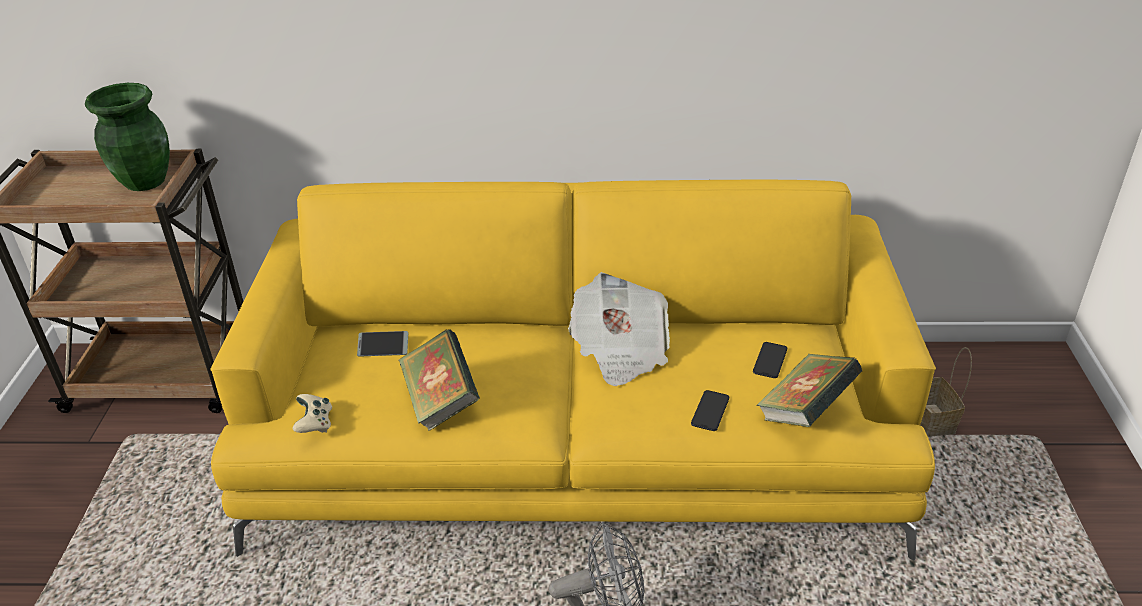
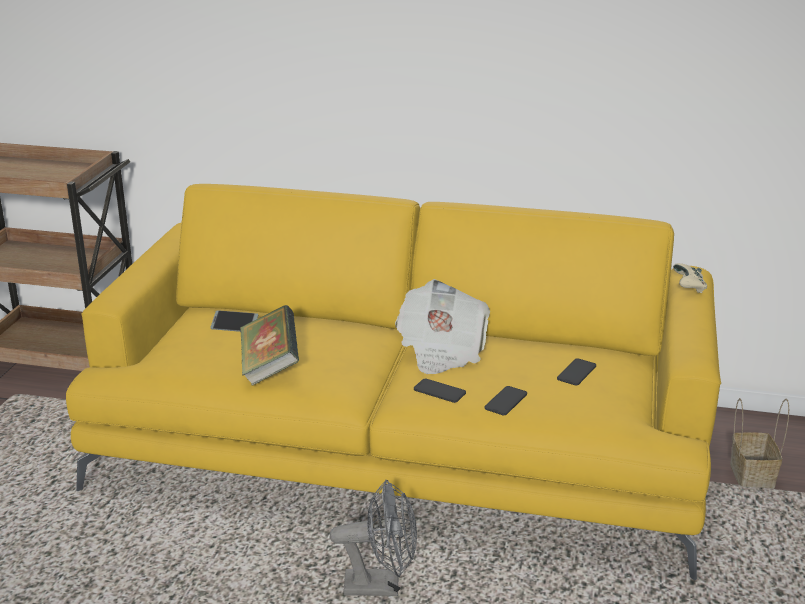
camera: 10 degrees right, 10 degrees down
(145, 181) = (67, 171): green vase -> none
(315, 424) = (158, 370): beige game controller -> beige game controller (689, 288)
(636, 407) = (439, 391): none -> phone
(805, 411) = (594, 412): book -> none

